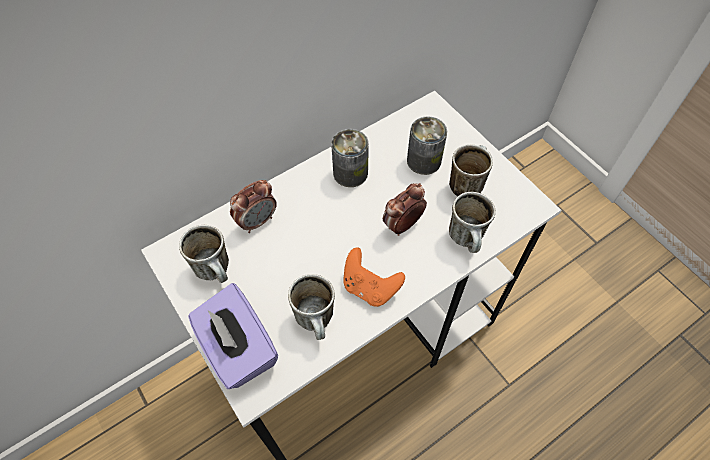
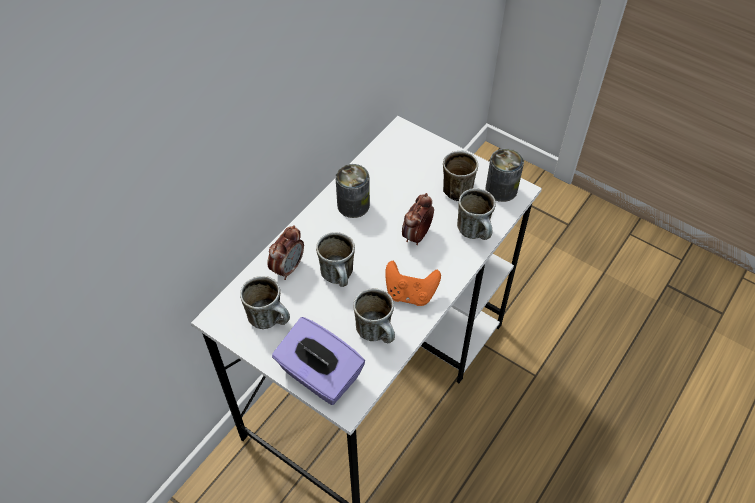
camera: 20 degrees left, 5 degrees down
(304, 247) = (340, 278): none -> mug
(424, 160) = (413, 178): can -> can (501, 189)

